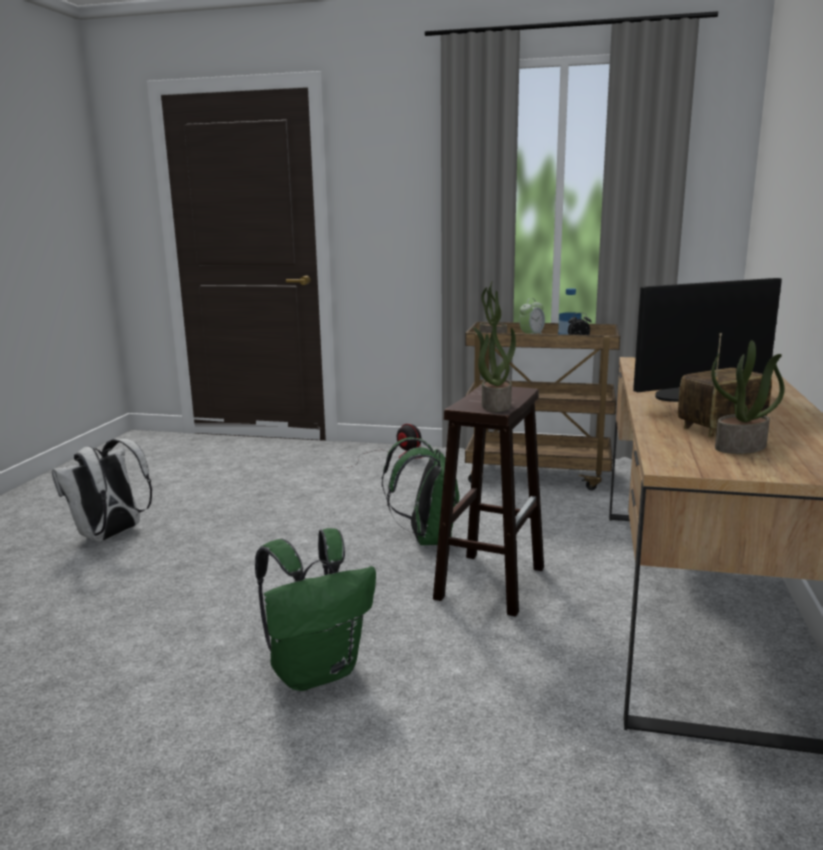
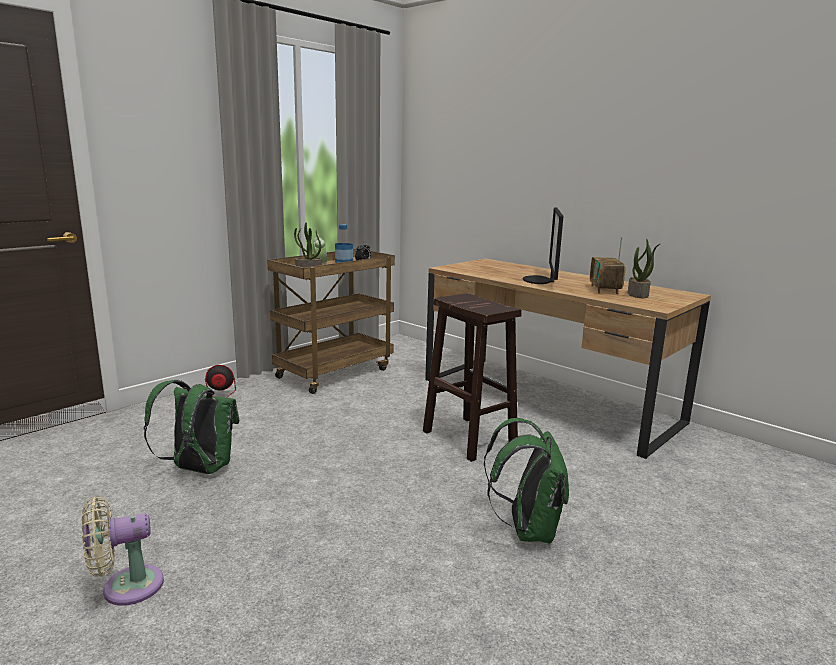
camera: 60 degrees left, 0 degrees up
(110, 536) = (126, 587): white backpack -> beige fan
(427, 539) = (381, 436): green backpack -> green backpack (199, 469)
(495, 405) = (495, 306): potted plant -> none

